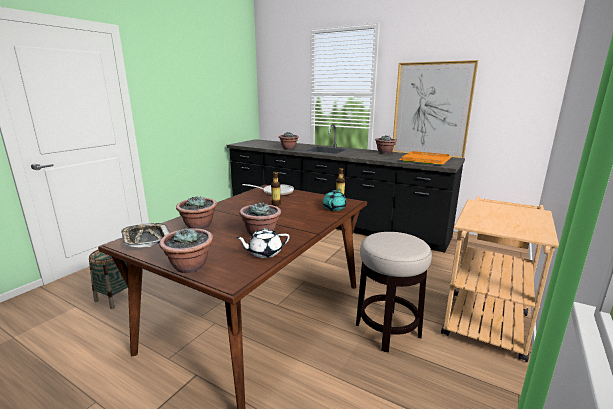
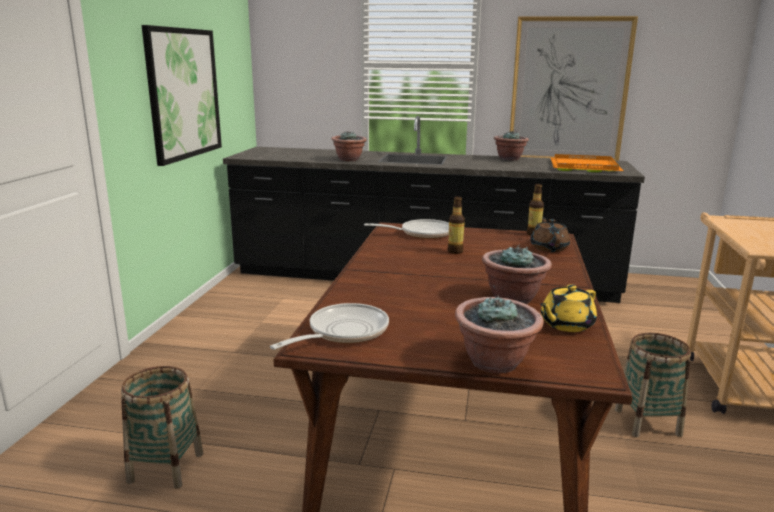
camera: 20 degrees left, 0 degrees up
(146, 239) = (343, 332): tray -> frying pan
(199, 109) = (183, 93): none -> picture
(199, 226) = (396, 300): potted plant -> none
(264, 253) = (565, 325): white teapot -> yellow teapot
(334, 208) = (549, 248): turquoise teapot -> brown teapot
(388, 330) = (647, 422): stool -> basket

